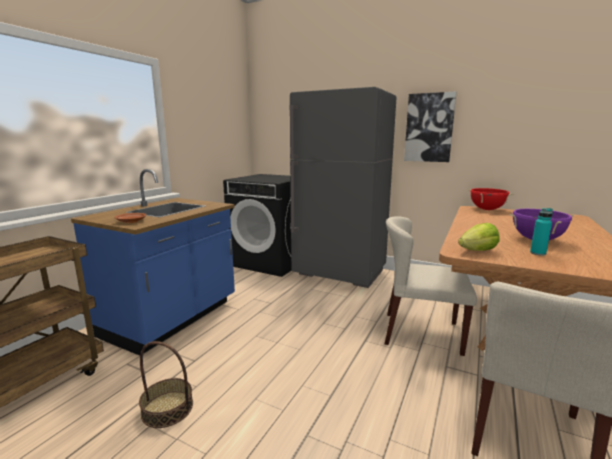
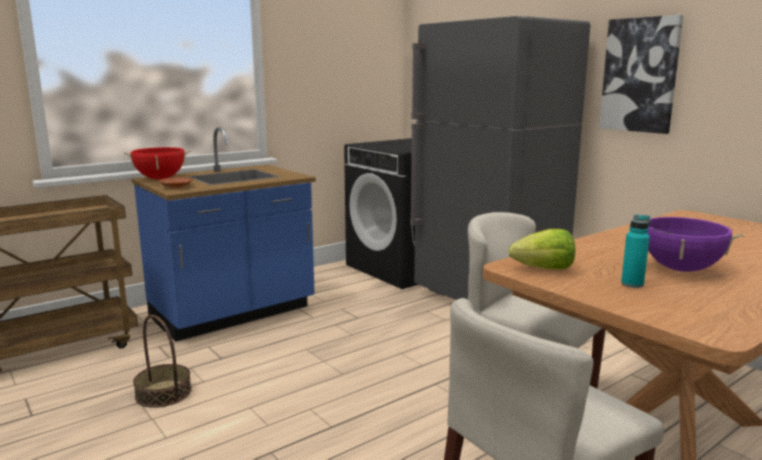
camera: 25 degrees right, 0 degrees up
(487, 209) = (714, 220): red cooking pot -> red cooking pot (160, 179)

